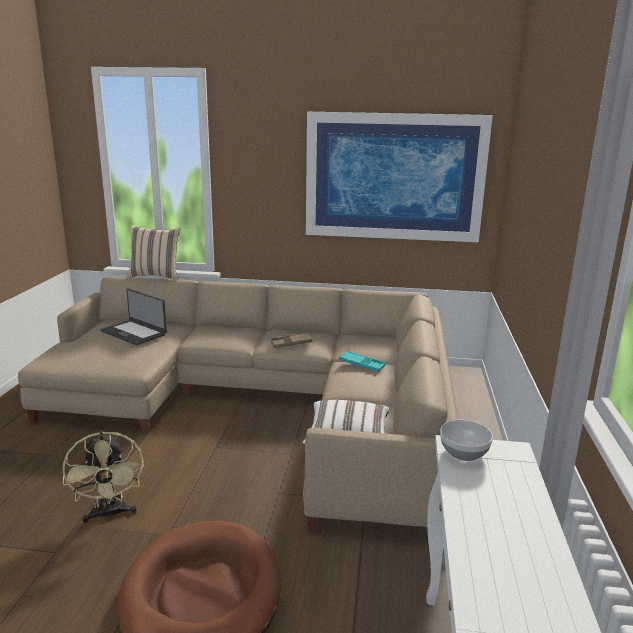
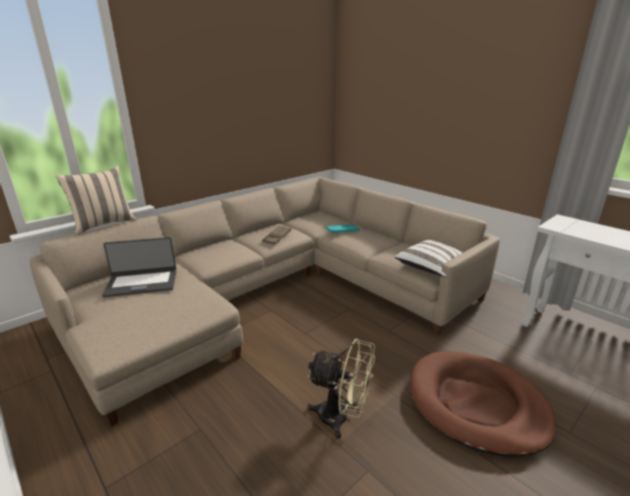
camera: 50 degrees left, 5 degrees up
(394, 177) = (278, 94): picture -> none
(463, 452) = (562, 227): bowl -> none

